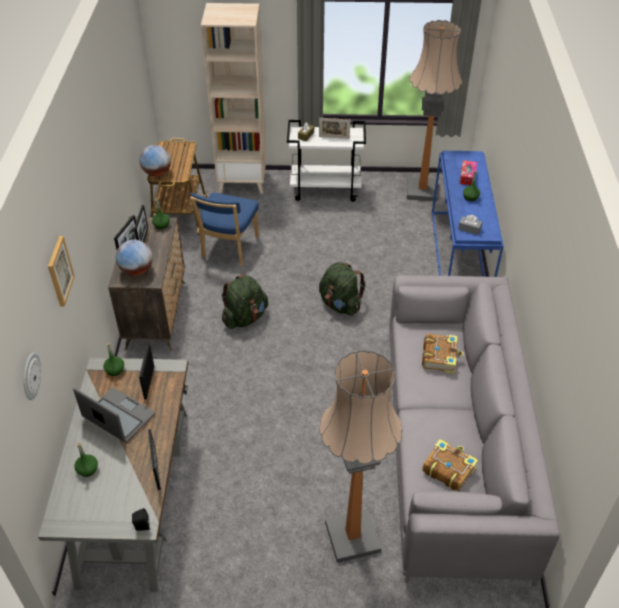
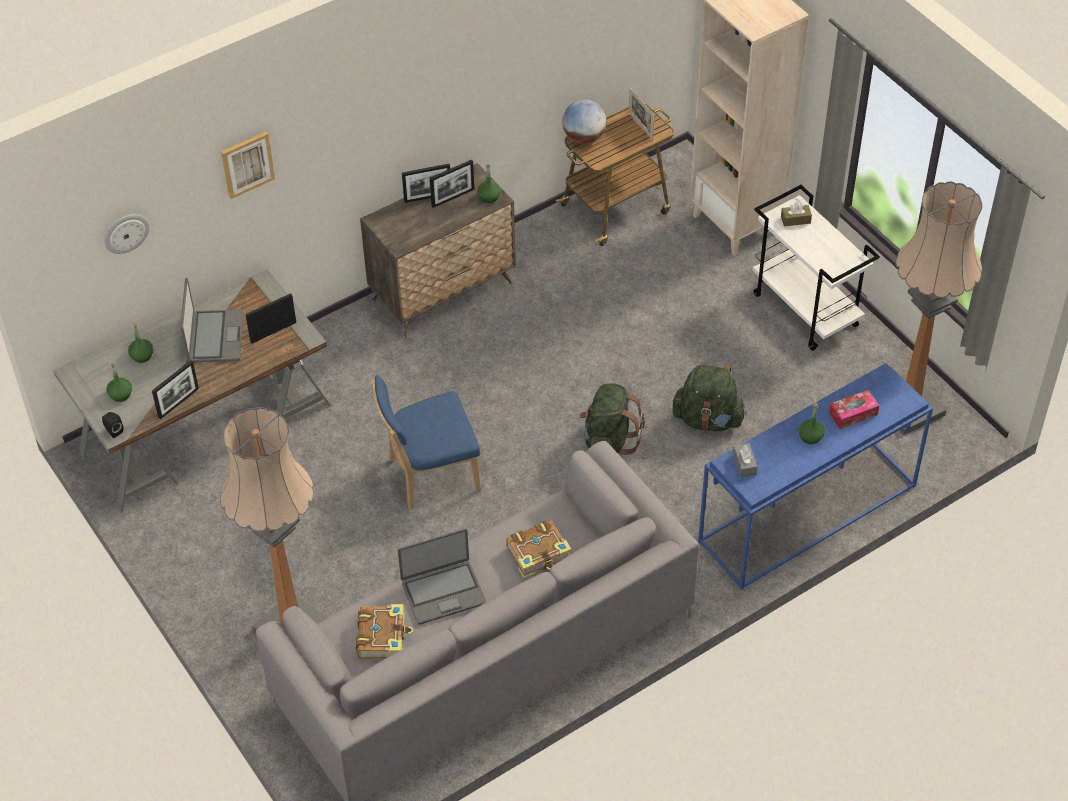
camera: 55 degrees right, 5 degrees up
(115, 370) = (267, 297): green bottle -> green bottle (120, 394)
(136, 270) = (402, 223): globe -> none
(228, 249) = (603, 286): blue chair -> blue chair (429, 475)
(245, 317) = (507, 368): green backpack -> green backpack (708, 419)
(334, 137) = (820, 247): picture frame -> picture frame (640, 126)
(434, 418) = (443, 592): none -> laptop

